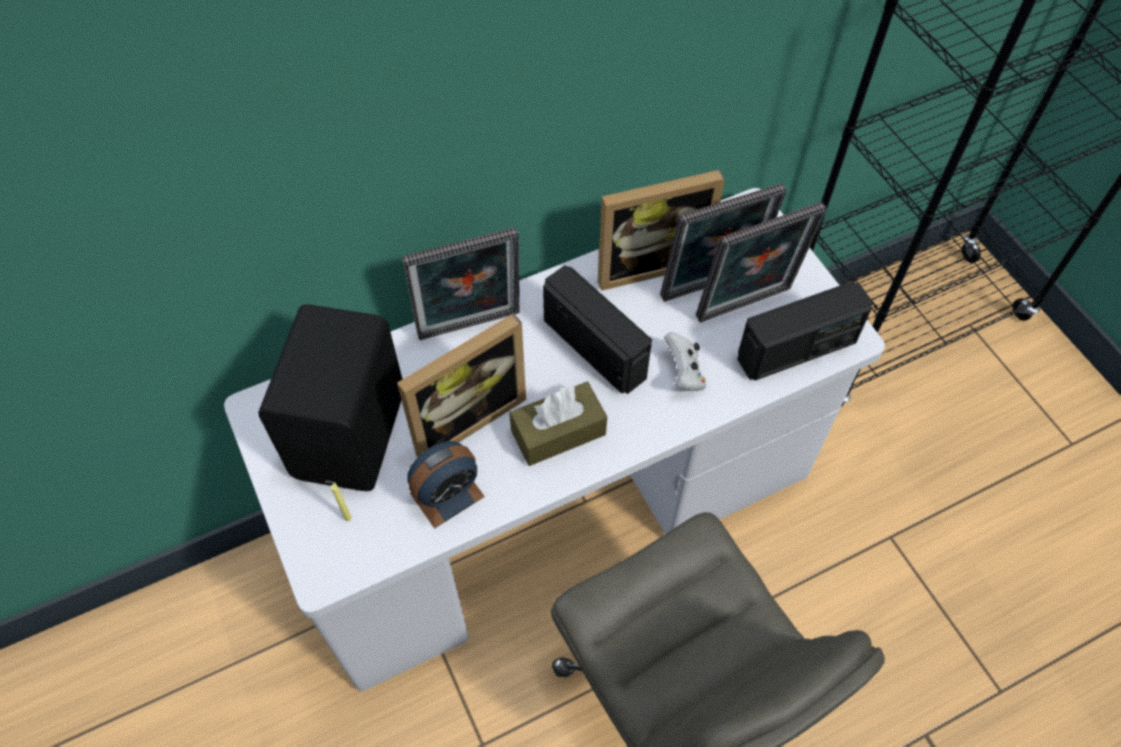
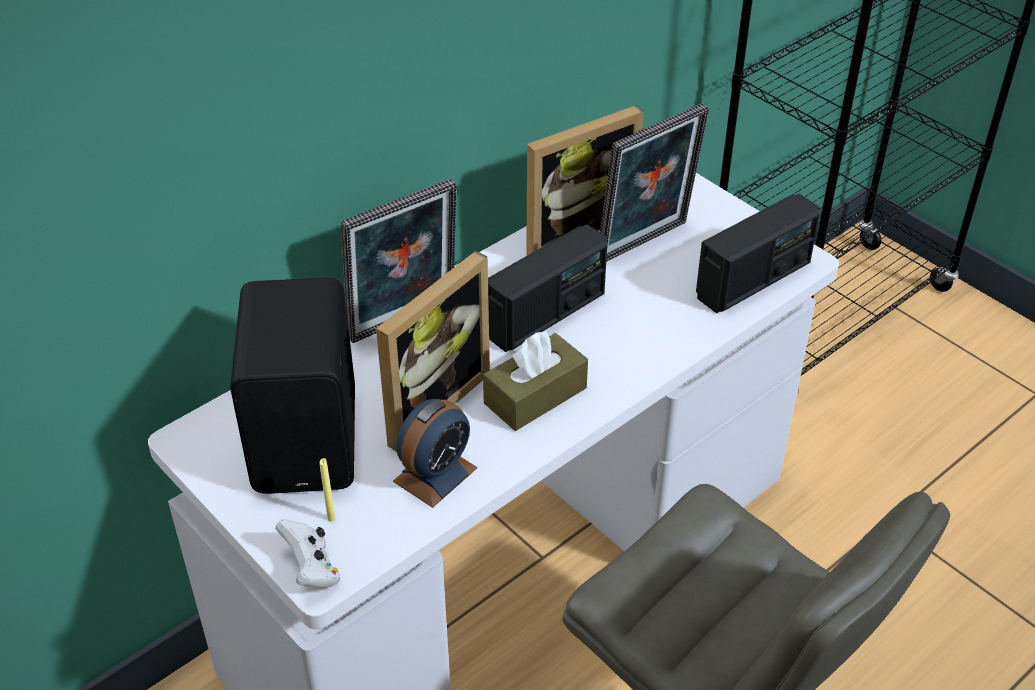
camera: 15 degrees left, 15 degrees down
(595, 347) = (546, 315): radio -> radio turned 105 degrees clockwise
(684, 373) = (647, 320): white game controller -> white game controller (312, 570)
(746, 307) = (688, 253): picture frame -> none

